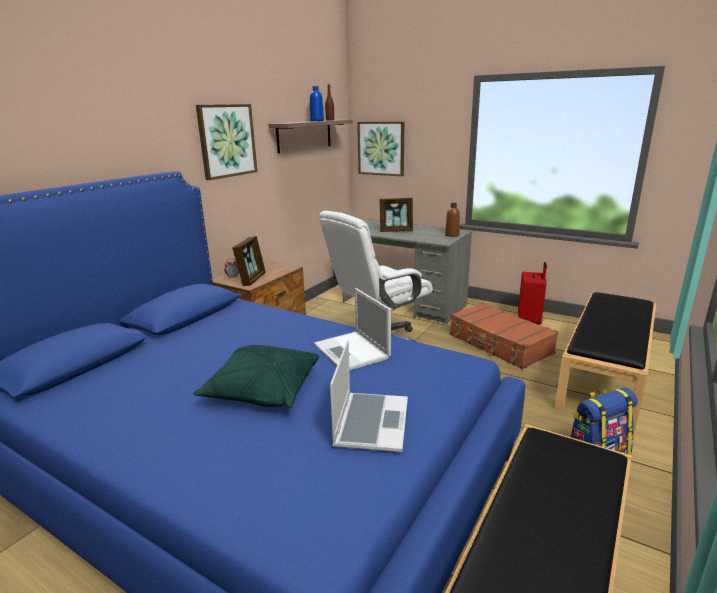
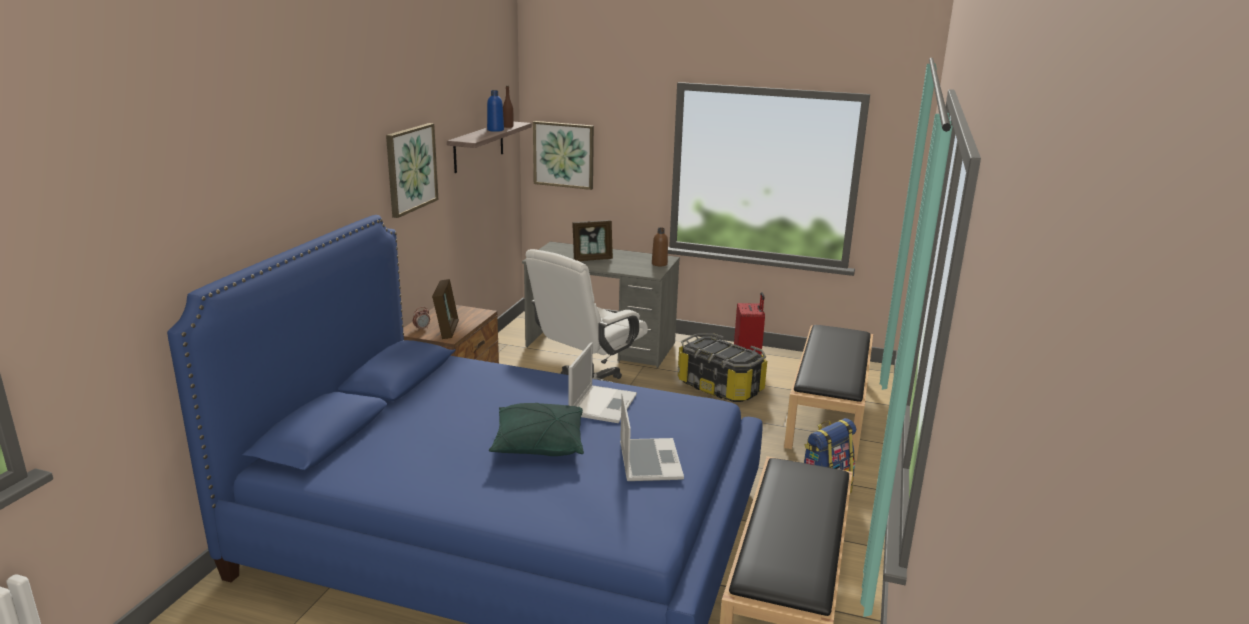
camera: 15 degrees left, 0 degrees up
(352, 352) = (603, 404): laptop -> laptop turned 120 degrees counterclockwise
(499, 344) = (720, 387): brown suitcase -> storage box

